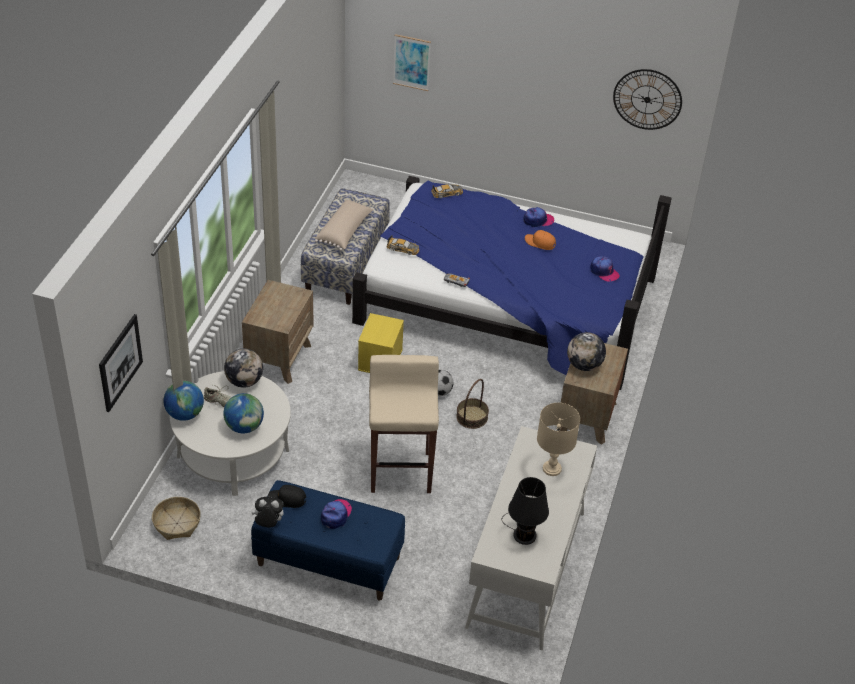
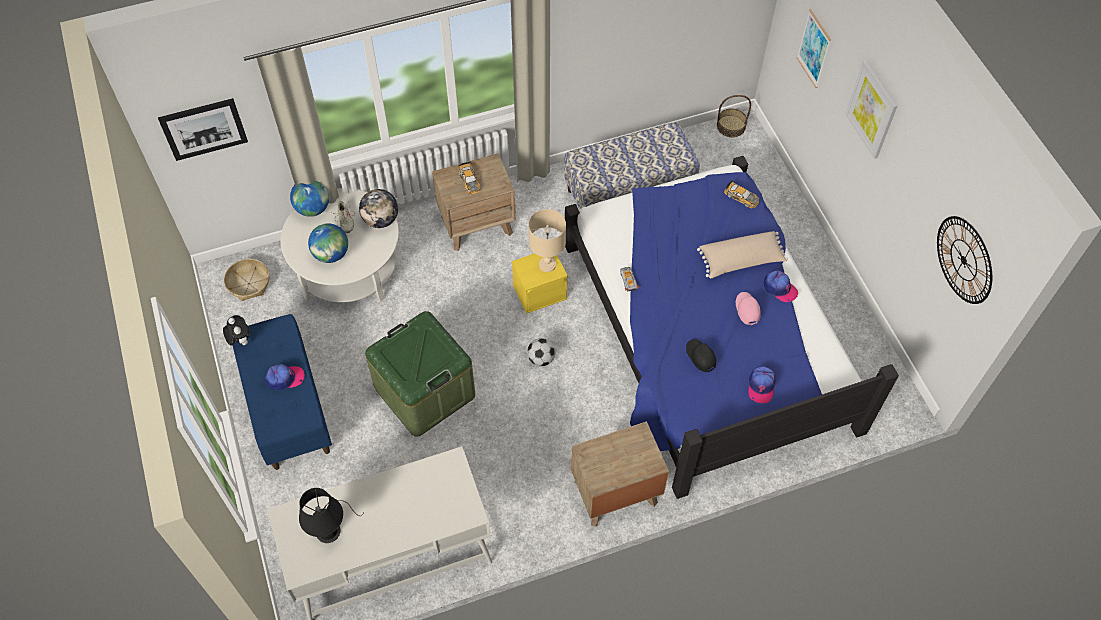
camera: 55 degrees right, 15 degrees up
(287, 499) = (276, 334): black cap -> black cap (700, 356)
(345, 232) = (622, 162): beige pillow -> beige pillow (741, 261)
(400, 471) = (425, 391): beige stool -> green storage box
(403, 248) = (631, 215): toy car -> toy car (469, 181)
(472, 417) = (533, 402): basket -> basket (731, 126)
(501, 62) = (871, 109): none -> picture
(540, 243) = (747, 309): orange cap -> pink cap
(552, 469) = (427, 504): beige table lamp -> beige table lamp (547, 265)
(584, 365) = (610, 448): globe -> none

